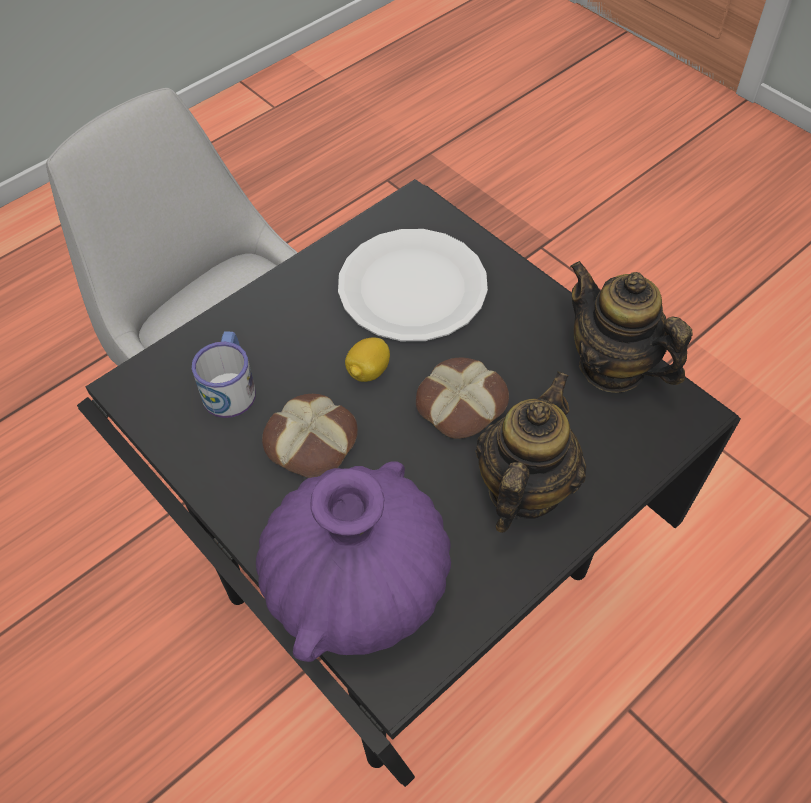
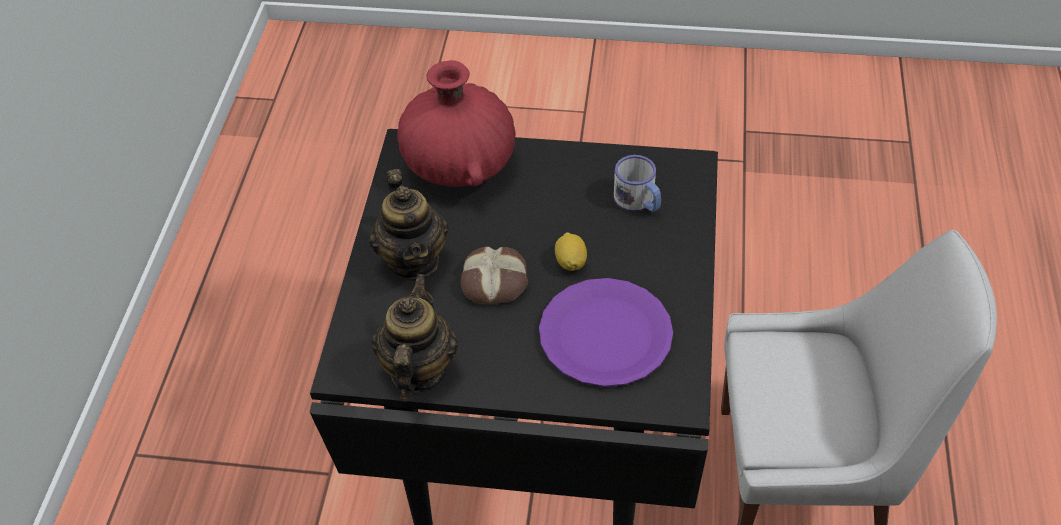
camera: 140 degrees right, 5 degrees down
(312, 443) = (556, 205): bread -> none
(358, 585) = (459, 164): purple vase -> red vase
(413, 287) = (605, 335): white plate -> purple plate
(612, 367) = (418, 370): teapot -> teapot turned 90 degrees counterclockwise

